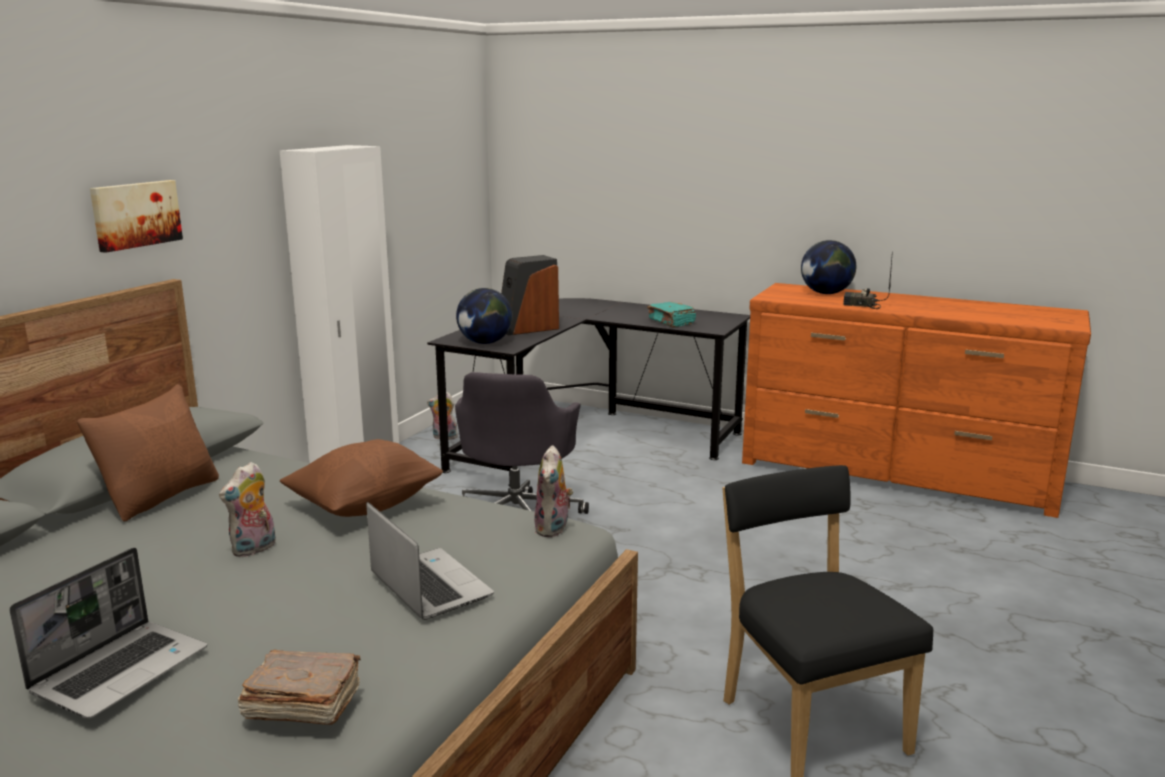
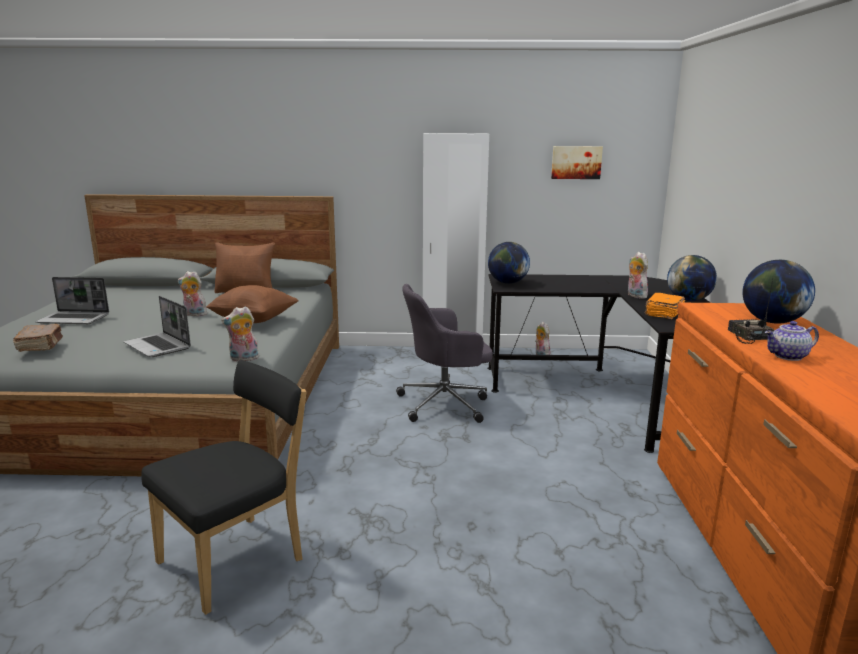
camera: 65 degrees right, 0 degrees up
(135, 214) = (319, 159): picture -> picture (576, 162)
(428, 586) = (159, 346): laptop -> laptop turned 105 degrees clockwise
(527, 328) = (561, 285): speaker -> none
(604, 317) = (635, 296): none -> plush toy
(640, 308) = (688, 300): none -> globe
(671, 322) = (663, 313): turquoise book -> orange book
(911, 308) = (788, 356): none -> teapot

